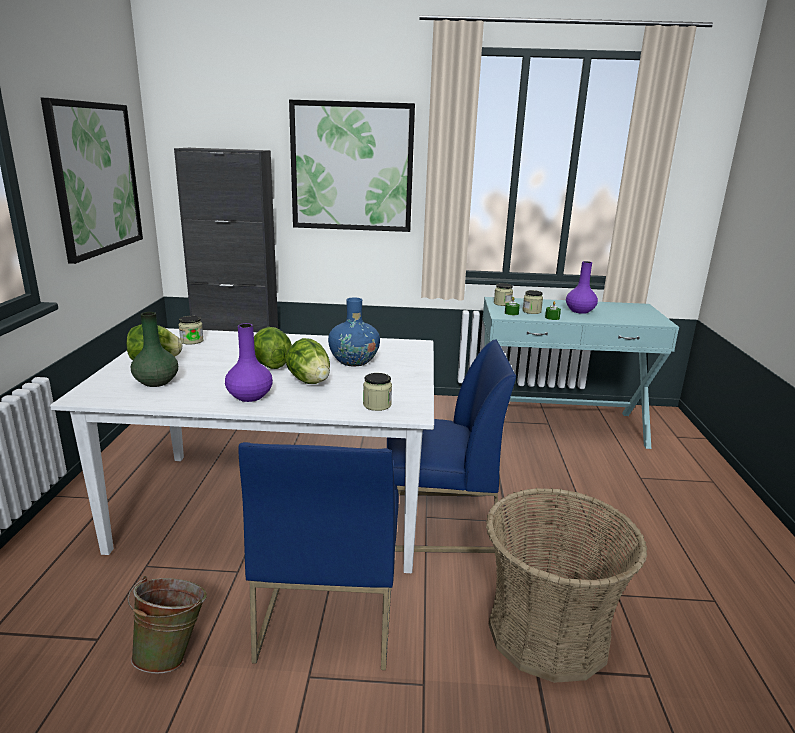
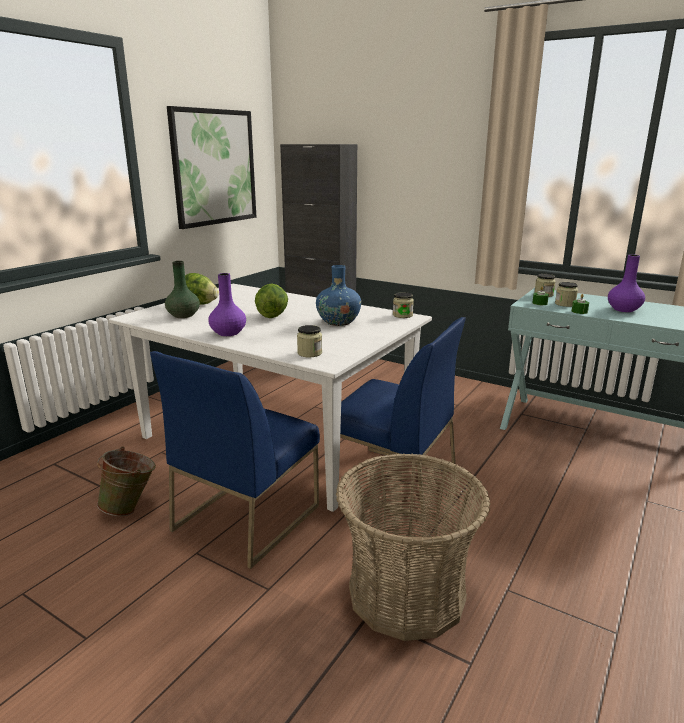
camera: 30 degrees right, 0 degrees up
(192, 341) = (242, 294): jar -> jar (402, 315)
(309, 381) = (284, 330): lettuce -> none
(352, 167) = (423, 158): picture -> none

